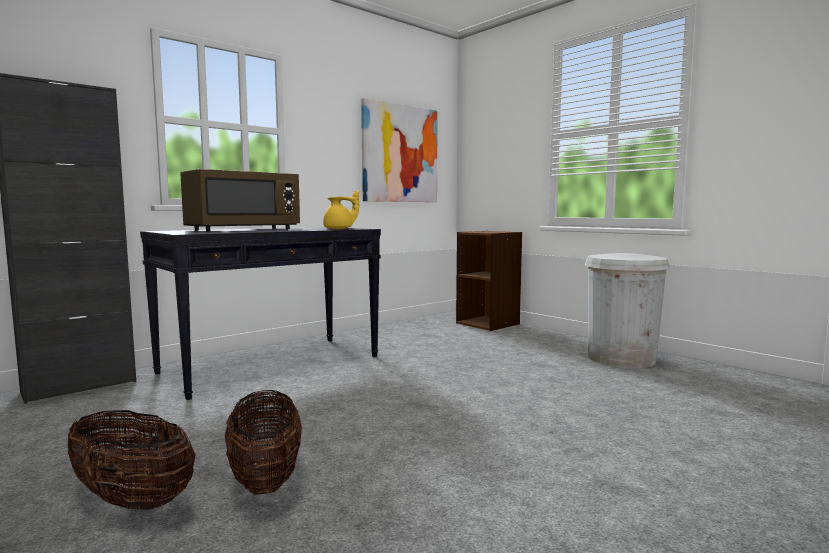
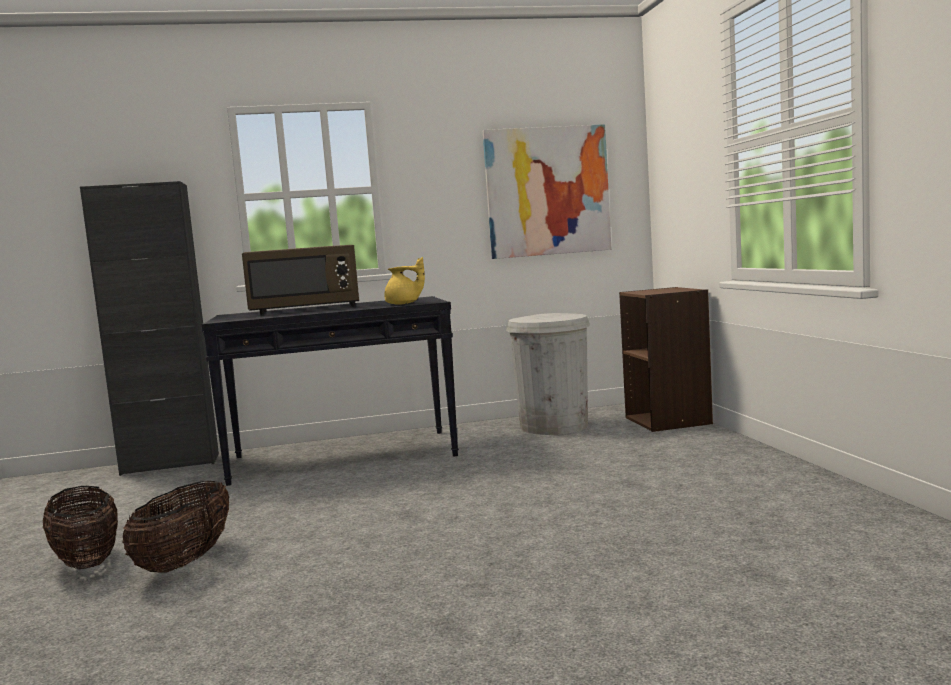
camera: 30 degrees right, 0 degrees up
(621, 358) = (766, 485): white trash can -> white trash can (554, 426)

